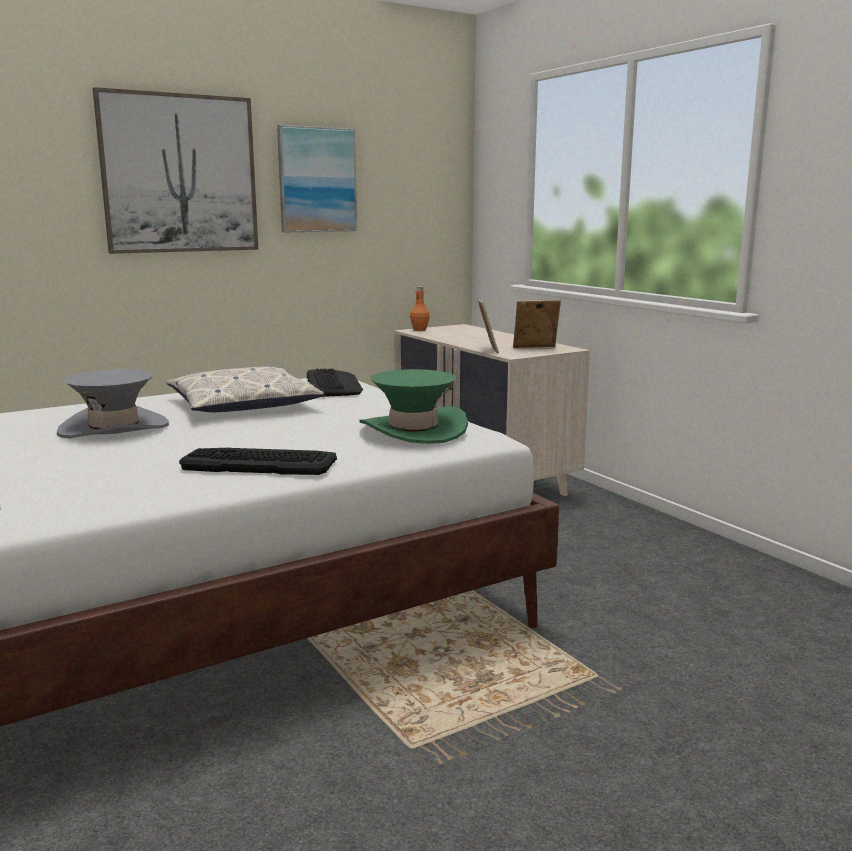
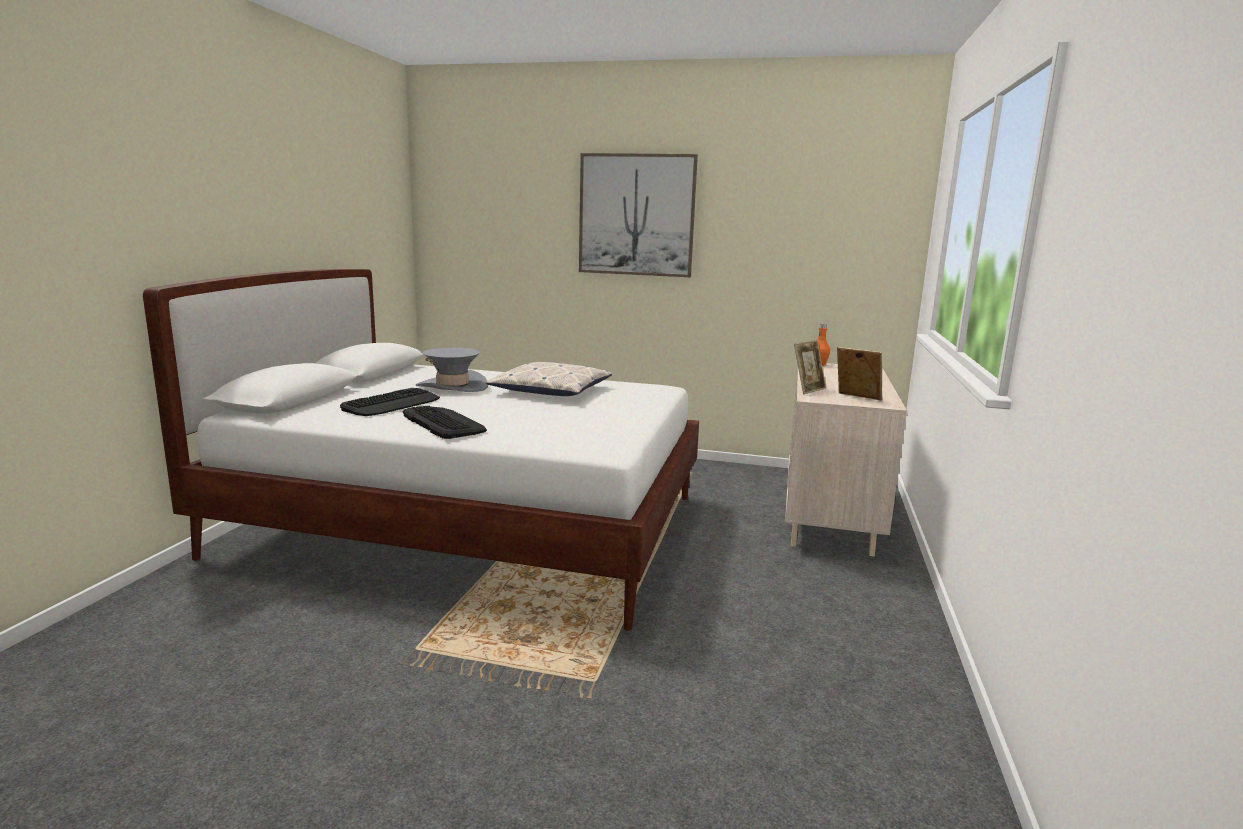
camera: 45 degrees right, 0 degrees up
(317, 180) = (752, 221): picture -> none
(333, 384) = (641, 391): keyboard -> keyboard (392, 404)
(413, 430) = (572, 430): green hat -> none

